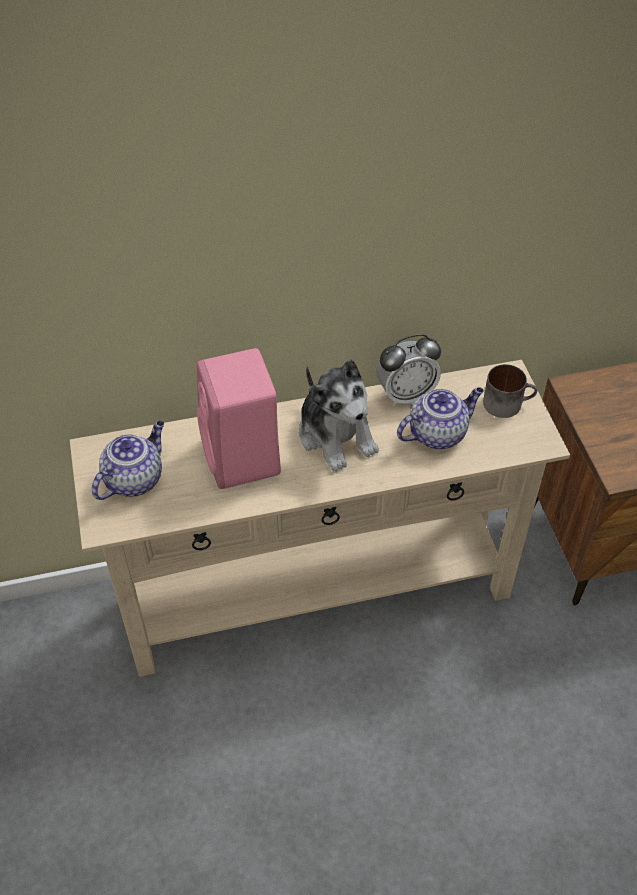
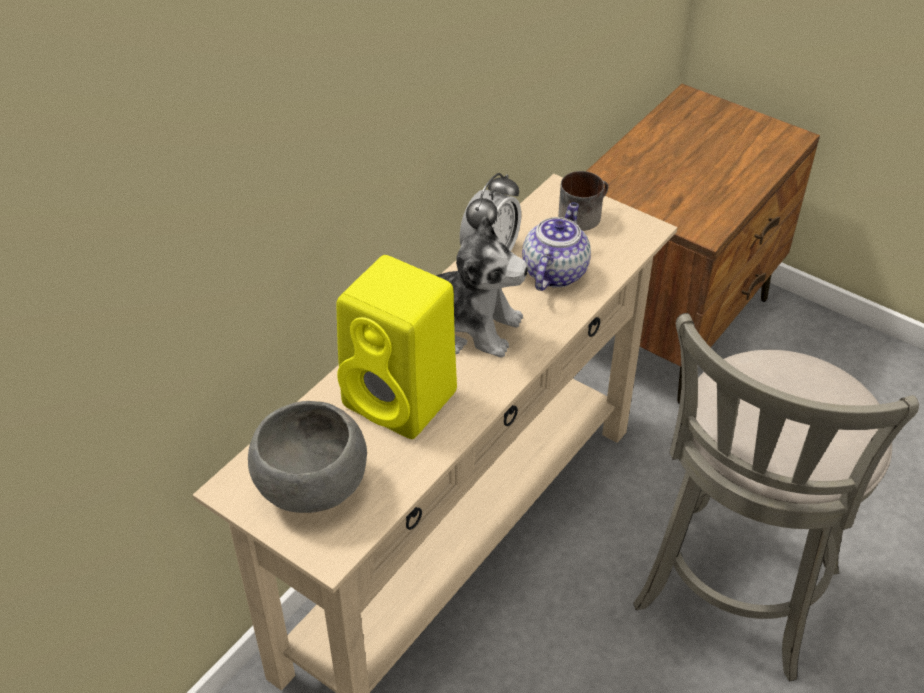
camera: 40 degrees left, 5 degrees down
(134, 479) = (312, 486): teapot -> grey bowl
(243, 459) = (403, 400): pink speaker -> yellow speaker
(467, 767) = (732, 597): none -> grey stool

